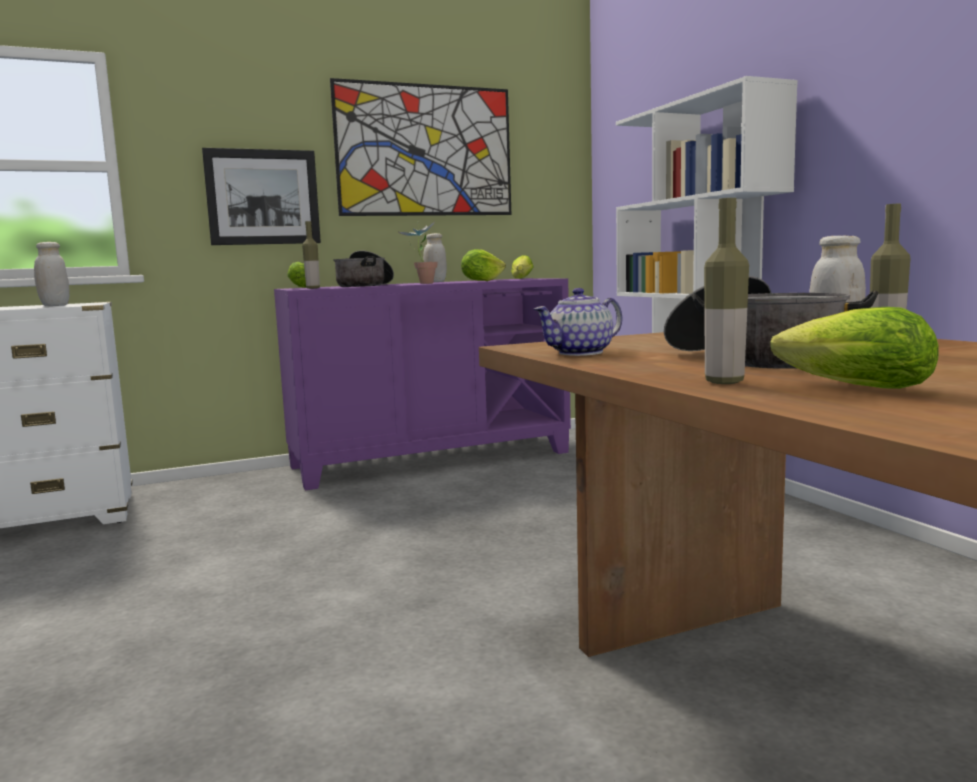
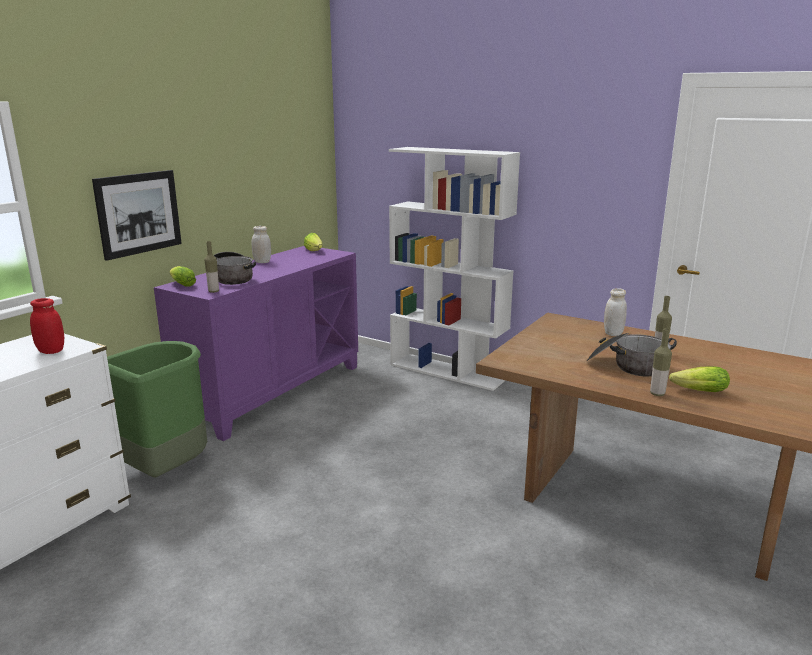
camera: 35 degrees left, 10 degrees up
(55, 306) = (51, 351): white jar -> red jar
(211, 502) = (166, 470): none -> green trash can
(421, 283) = (271, 271): potted plant -> none
(425, 150) = (242, 159): picture -> none
(481, 281) = (305, 262): lettuce -> none
(580, 353) = (546, 368): teapot -> none

